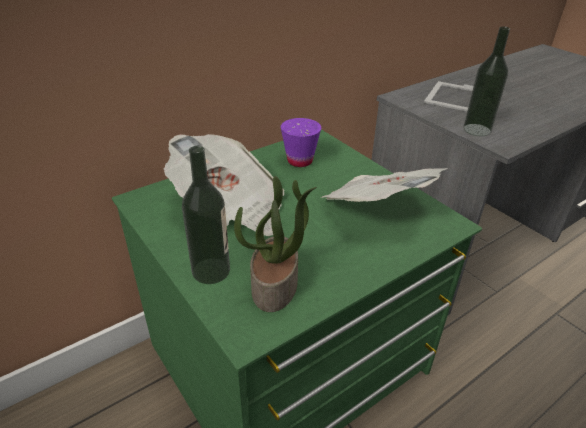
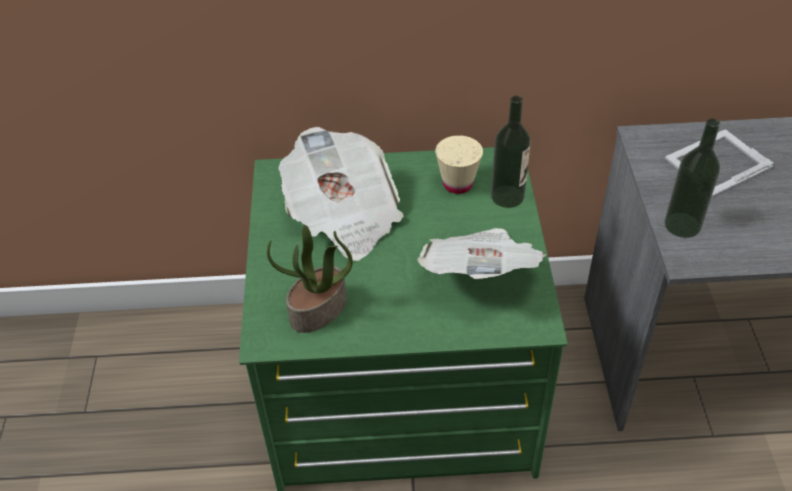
camera: 35 degrees right, 10 degrees up
(211, 271) = (280, 272): bottle -> bottle (507, 196)
(300, 161) = (457, 184): purple cup -> beige cup

